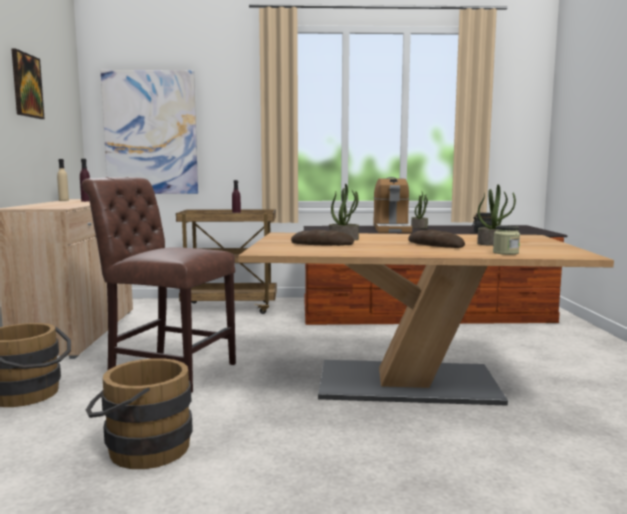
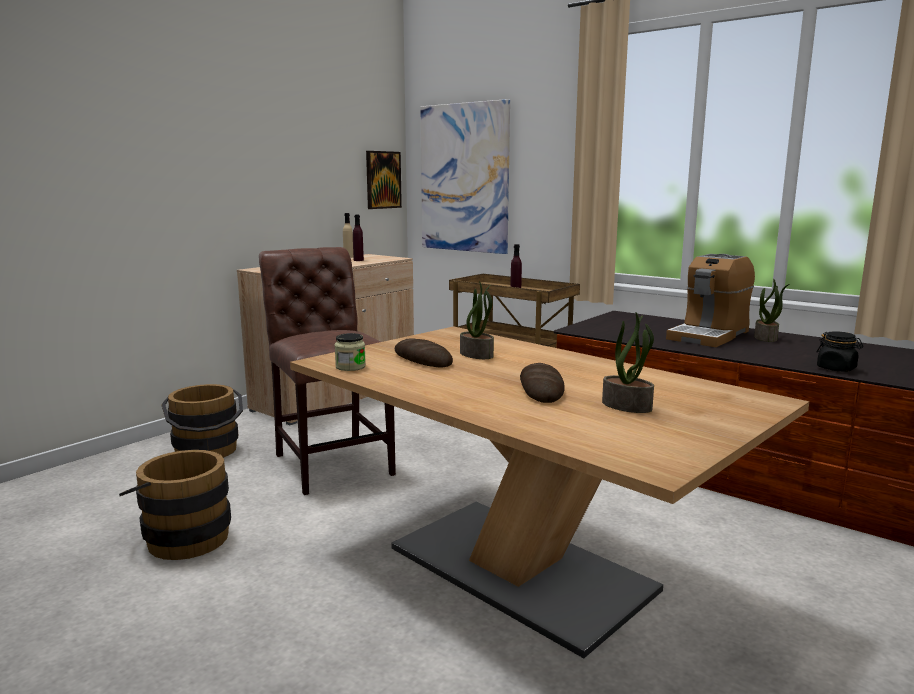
camera: 40 degrees right, 5 degrees up
(26, 85) = (308, 139): picture -> picture (383, 180)
(505, 253) = (565, 429): jar -> jar (350, 367)

